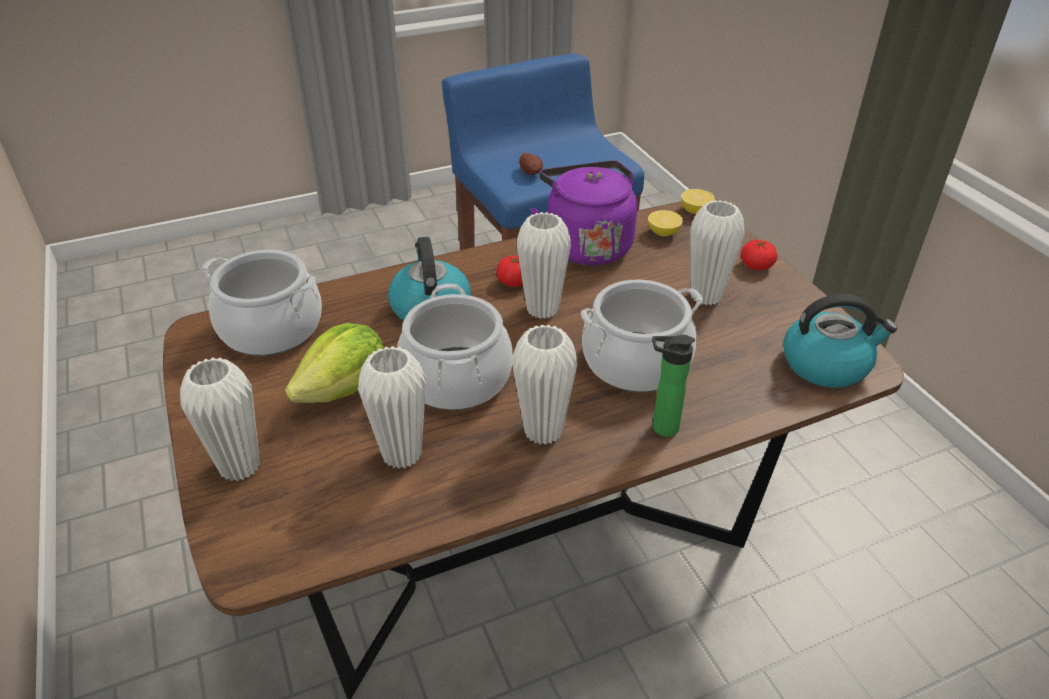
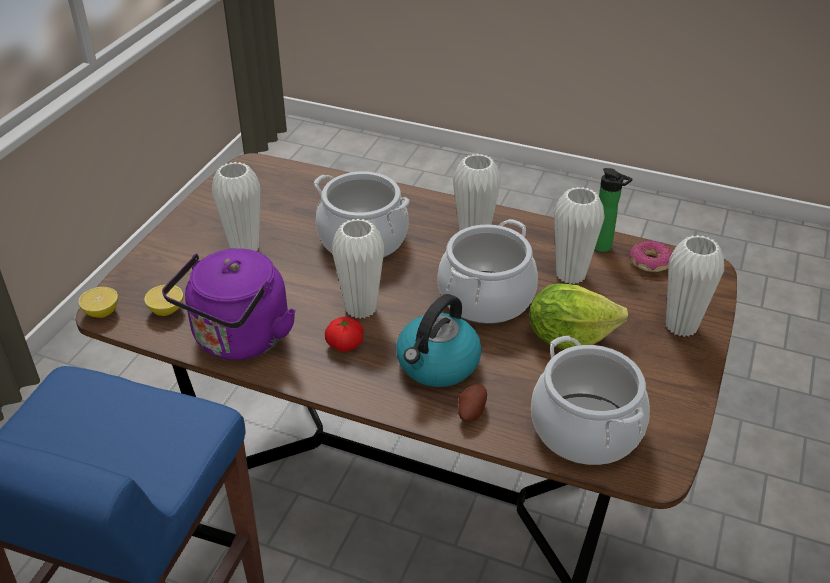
camera: 135 degrees left, 0 degrees up
(326, 532) = (649, 262): none -> donut
(531, 172) = (155, 430): potato -> potato (470, 412)
(661, 428) = (408, 205): bottle -> bottle (604, 247)
(756, 265) = (170, 245): tomato -> none
(826, 364) = (267, 178): kettle -> none

